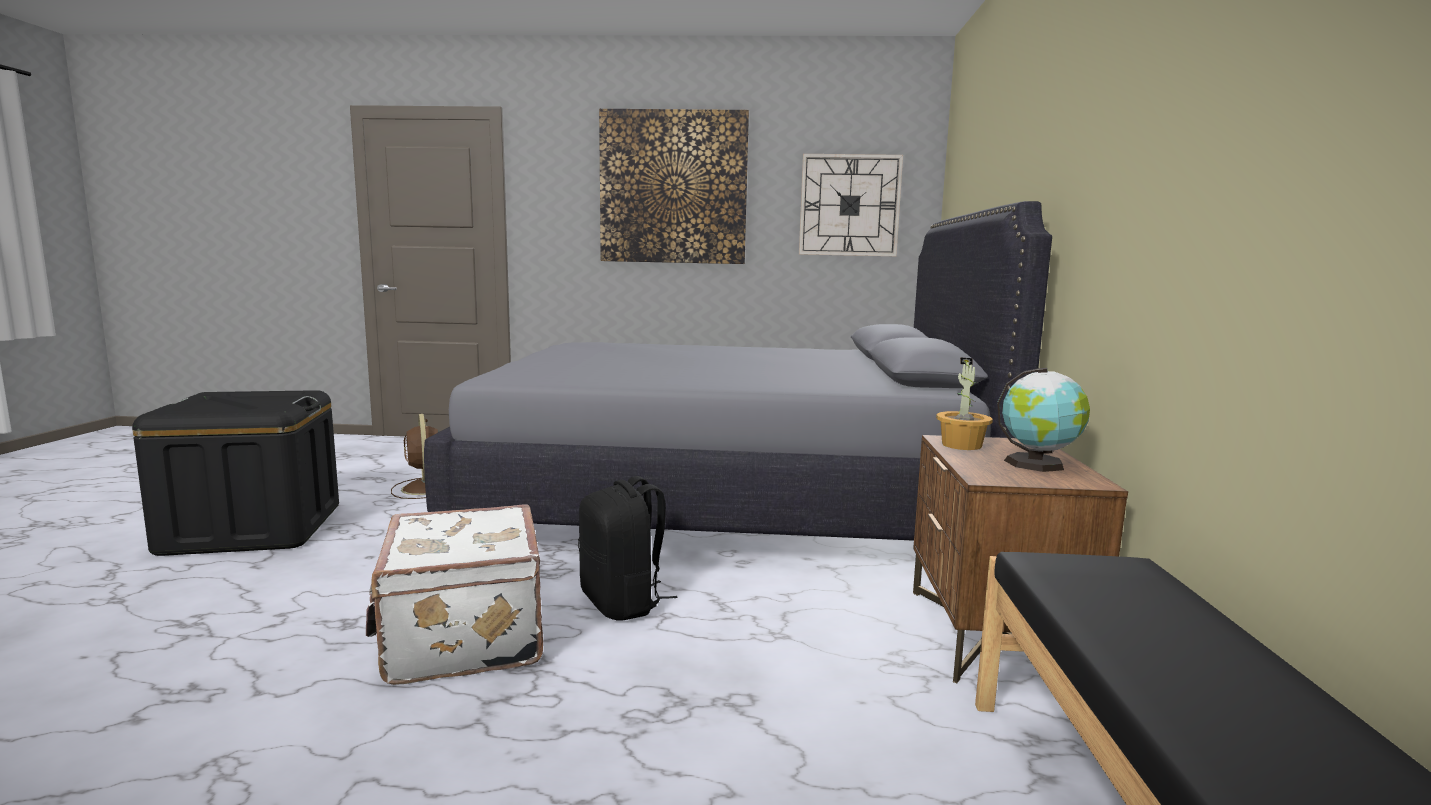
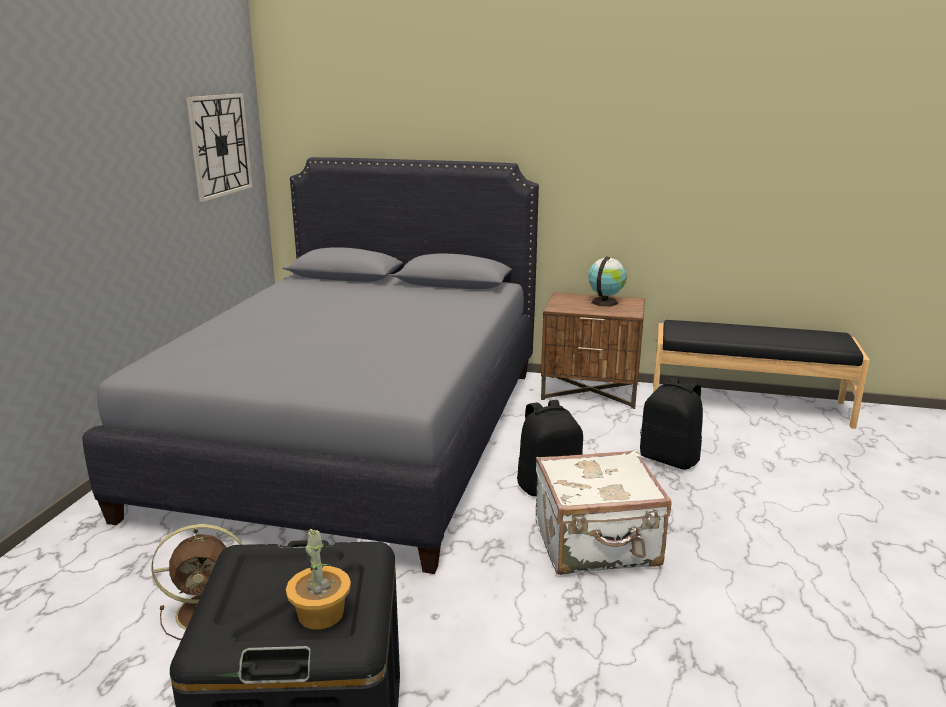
camera: 80 degrees left, 10 degrees up
(673, 187) = (99, 148): picture -> none
(741, 715) = (670, 459): none -> black backpack
(961, 445) = (569, 308): potted plant -> potted plant (321, 614)

